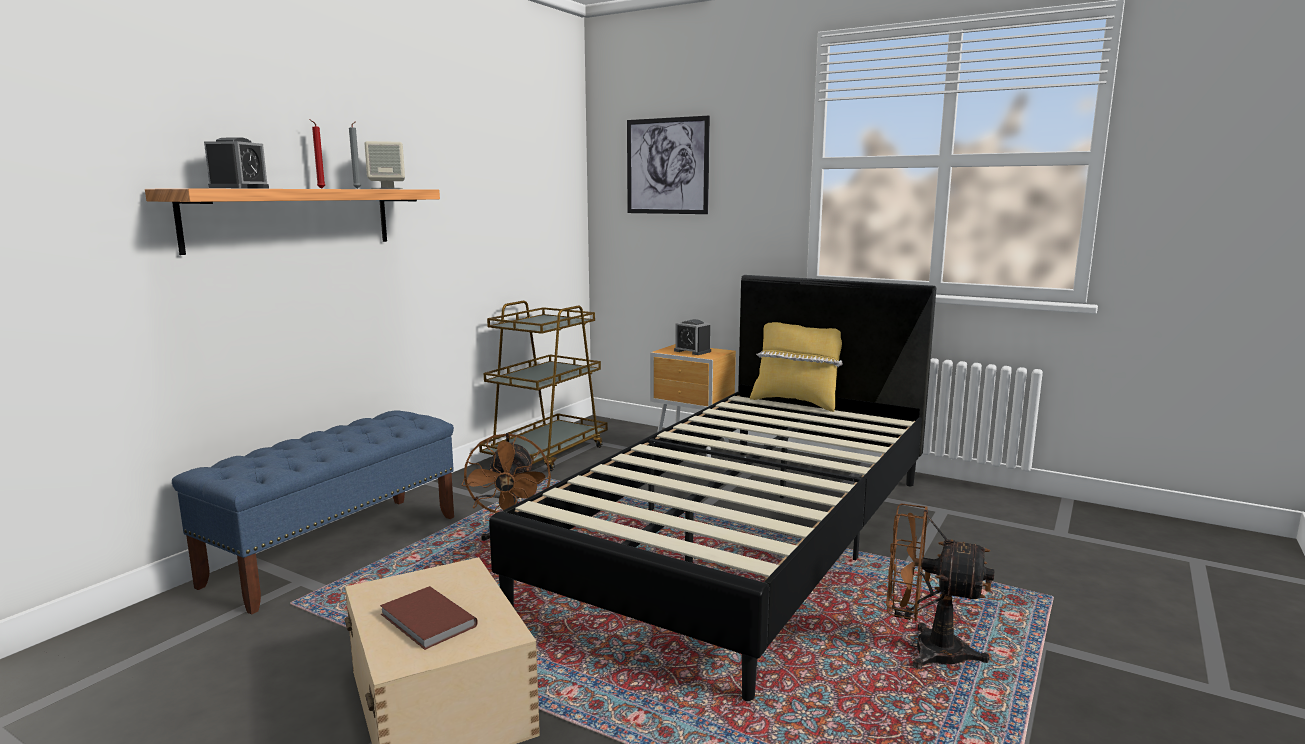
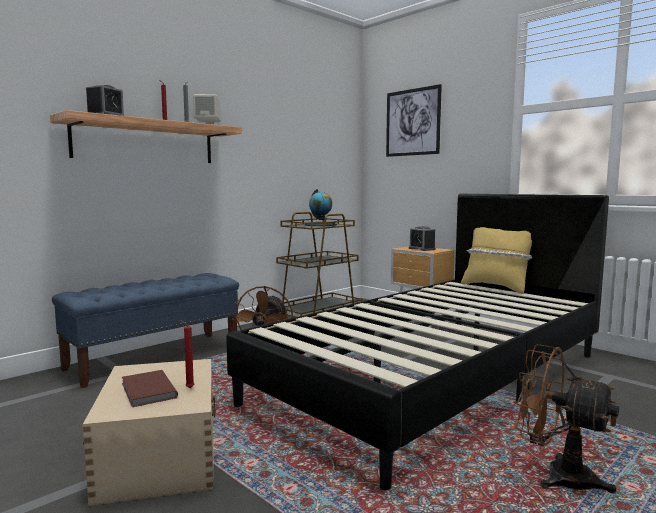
camera: 15 degrees right, 5 degrees down
(481, 609) = (188, 388): none -> red candle
(545, 321) = (320, 225): none -> globe

